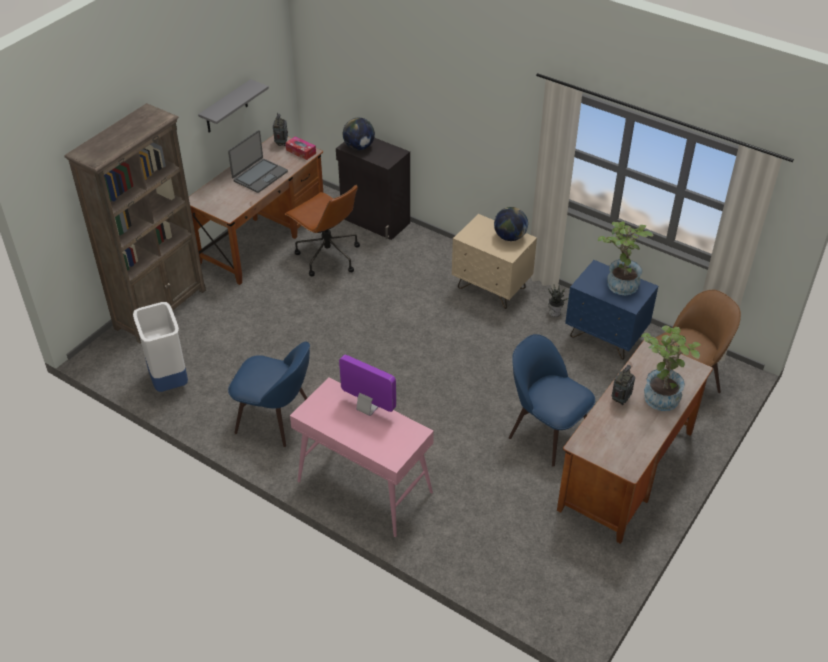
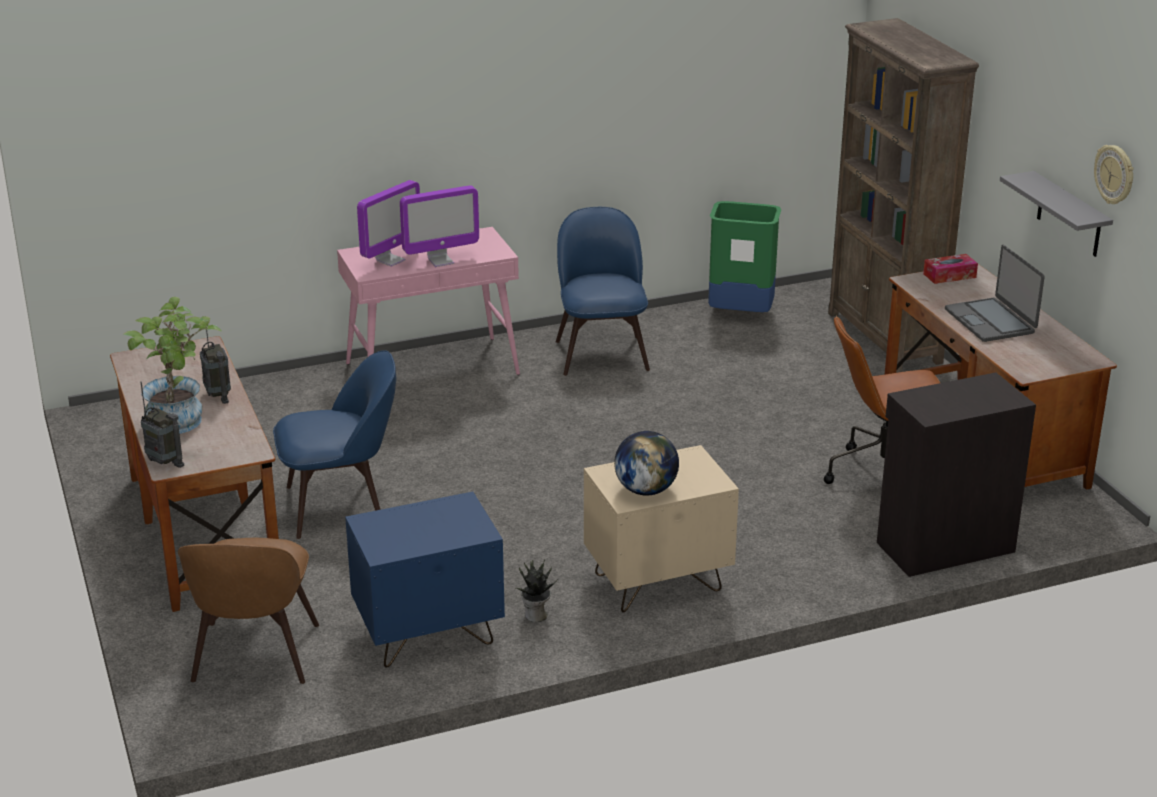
camera: 125 degrees right, 15 degrees down
(168, 381) = (740, 314): white trash can -> green trash can
(245, 58) = (1115, 174): none -> wall clock
(276, 418) = (601, 353): blue chair -> blue chair turned 120 degrees clockwise
(281, 143) = (1075, 359): radio -> radio (164, 462)
(301, 152) = (1034, 366): tissue box -> tissue box (949, 275)
(359, 147) = (980, 390): globe -> none
(388, 434) = (390, 260): none -> monitor
(619, 282) = (424, 535): potted plant -> none

